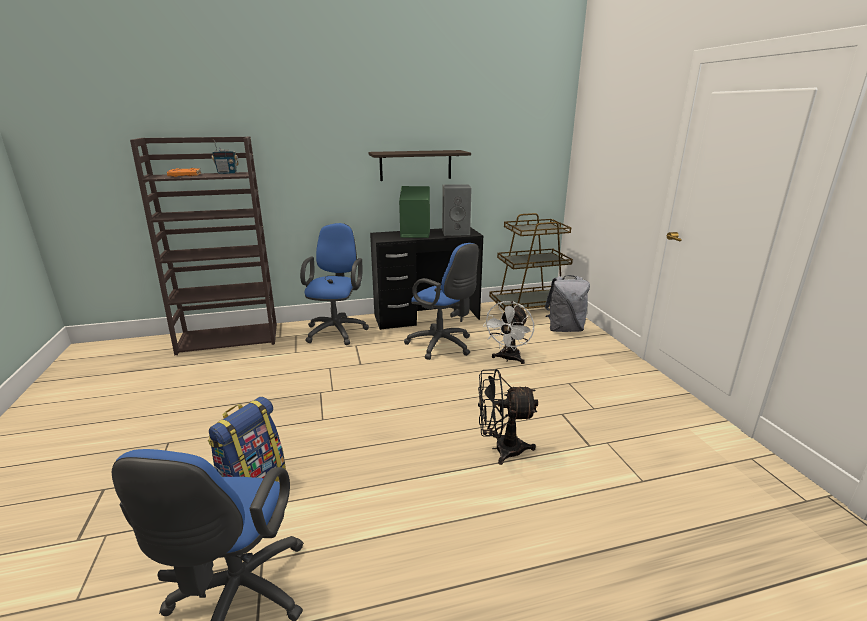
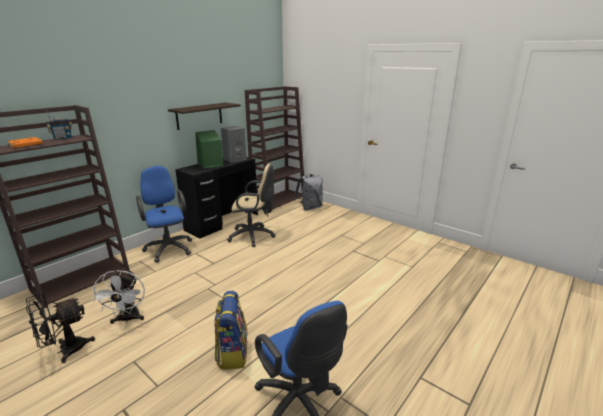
camera: 35 degrees left, 0 degrees up
(443, 346) = (254, 236): blue office chair -> beige office chair
(501, 449) = (344, 277): black fan -> black fan (65, 350)
(508, 359) = (298, 232): white fan -> white fan (128, 319)
(530, 307) = (279, 200): brown cart -> brown bookcase

